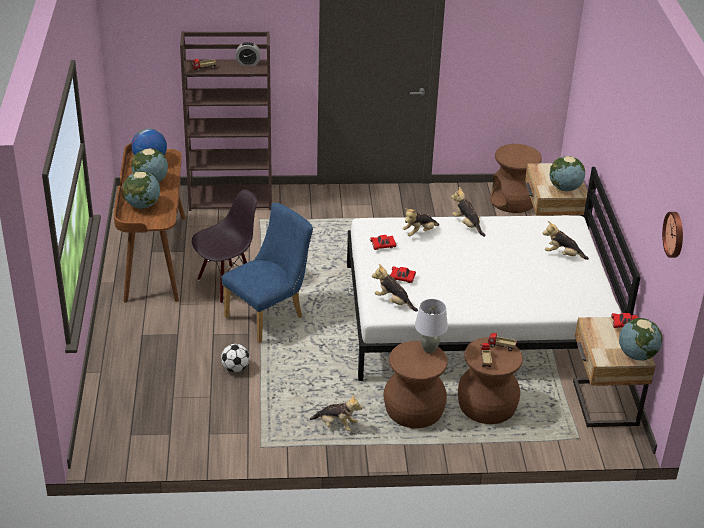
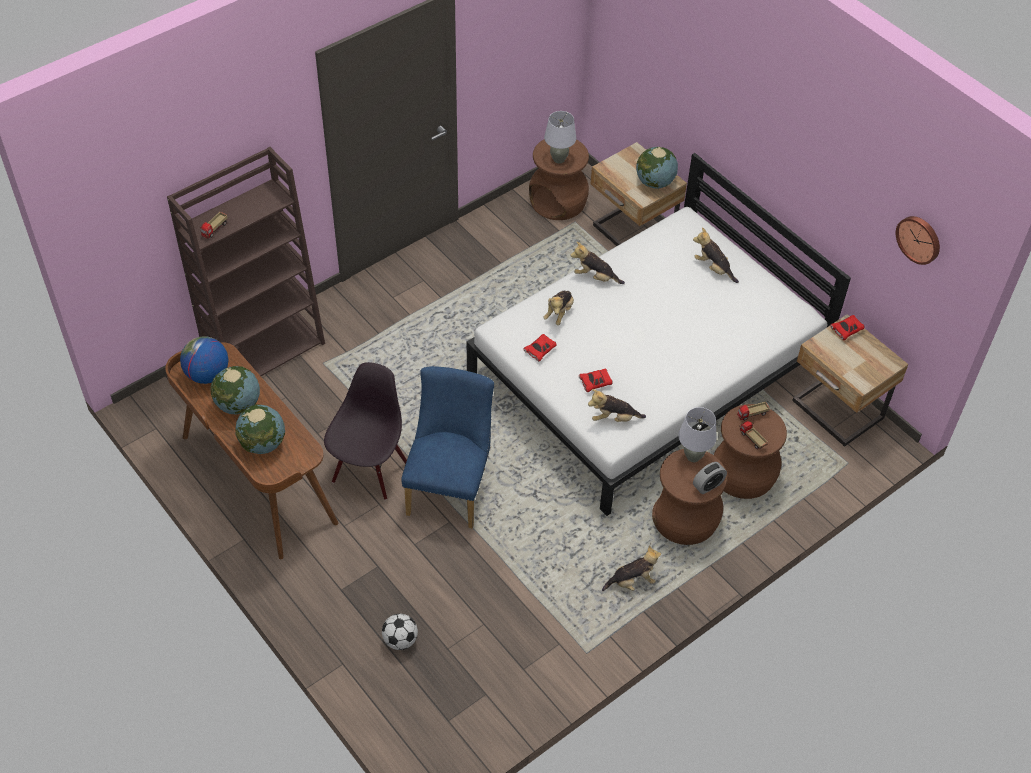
camera: 35 degrees left, 15 degrees up
(235, 368) = (476, 573): football -> football (400, 640)
(248, 63) = (257, 195): alarm clock -> alarm clock (708, 485)
(514, 157) = (559, 159): none -> grey table lamp
(562, 255) = (713, 268): plush toy -> plush toy turned 60 degrees clockwise
(636, 355) = (884, 361): globe -> none

